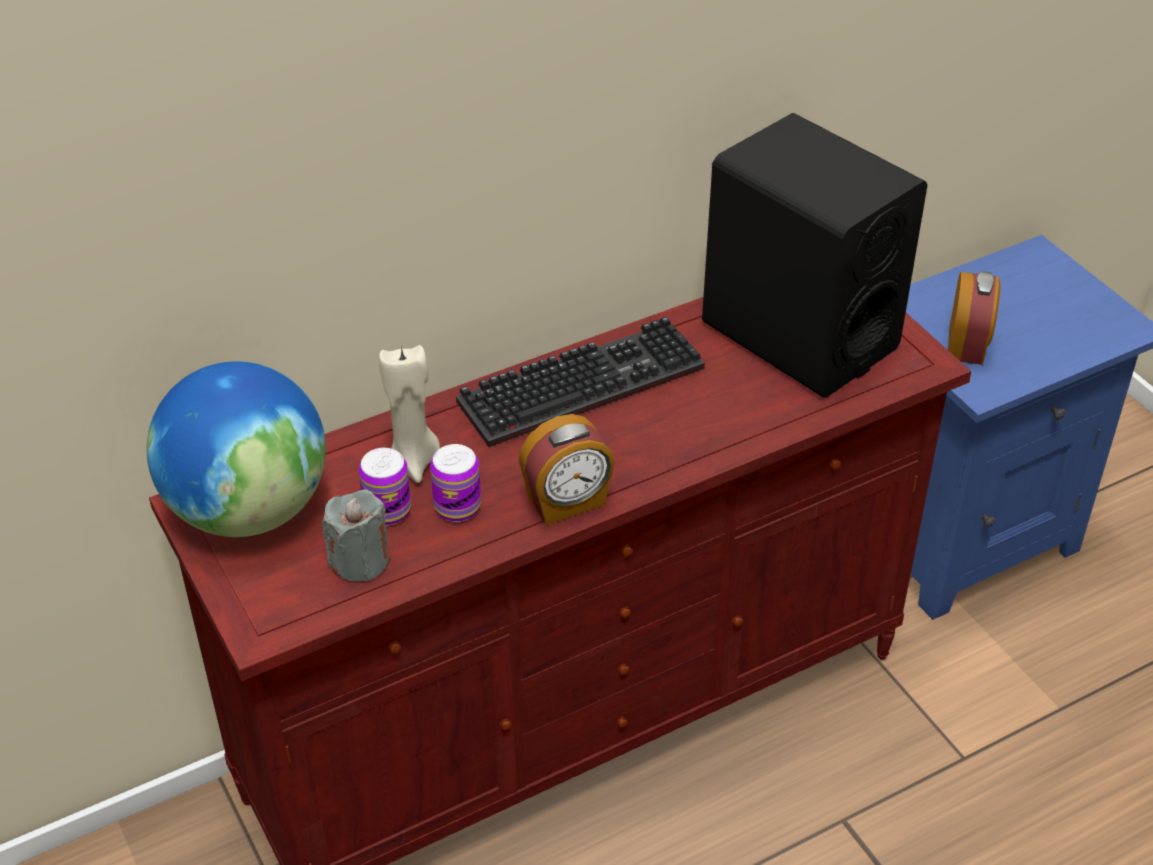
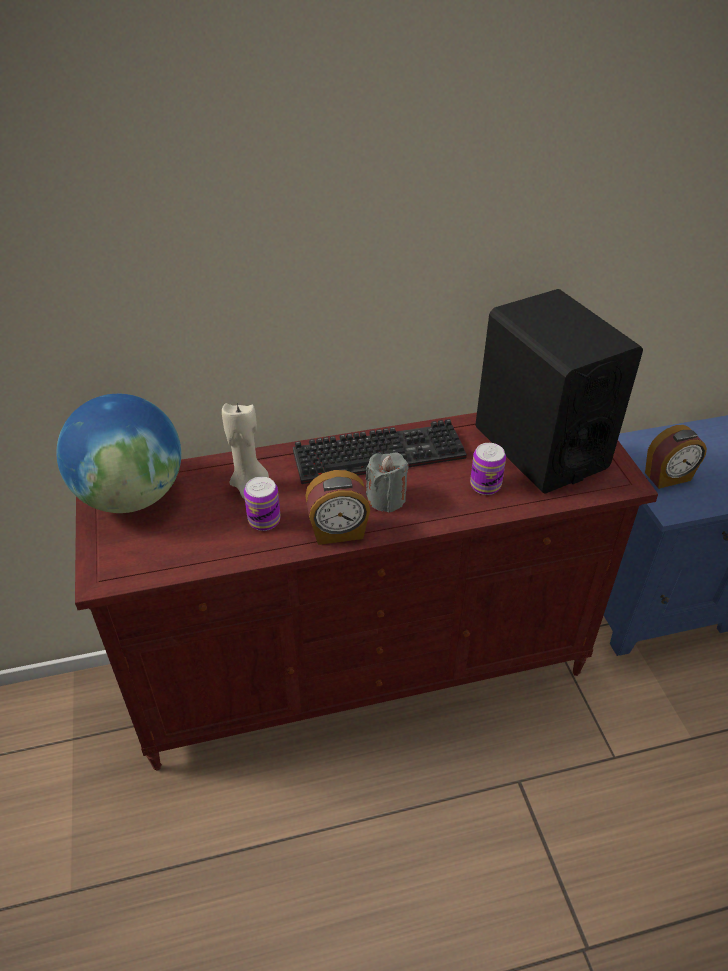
camera: 15 degrees right, 0 degrees up
(360, 560) = (185, 544): grey candle -> grey candle (386, 499)
(387, 510) = (218, 514): can -> can (485, 485)
(967, 345) = (668, 477): alarm clock -> alarm clock turned 45 degrees clockwise

